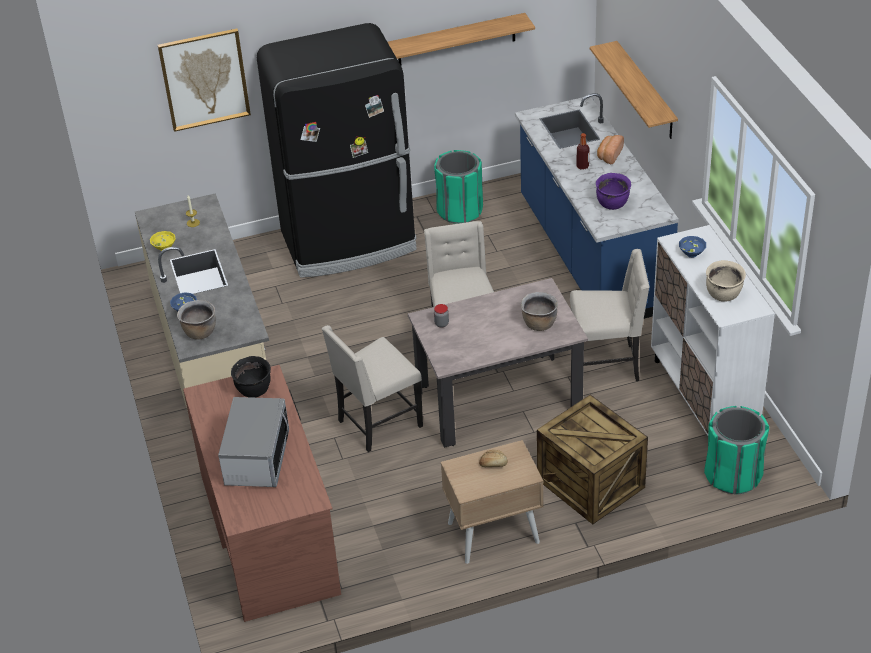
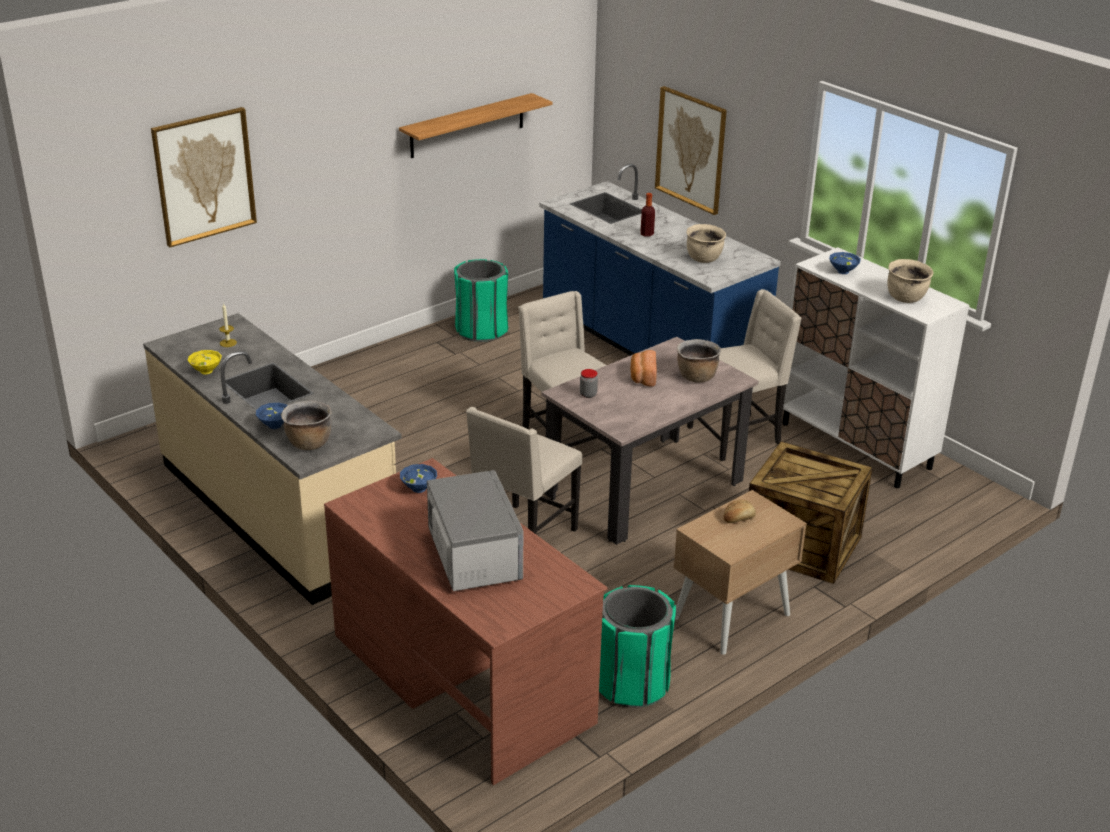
camera: 25 degrees left, 10 degrees down
(254, 390) = (419, 488): black cooking pot -> blue bowl
(349, 242) = (375, 375): black fridge -> none
(609, 155) = (666, 222): bread -> bread (642, 377)
(612, 204) = (704, 259): purple cooking pot -> beige cooking pot
(646, 91) = (691, 150): shelf -> picture
(733, 475) = (940, 508): green trash can -> green trash can (632, 683)

